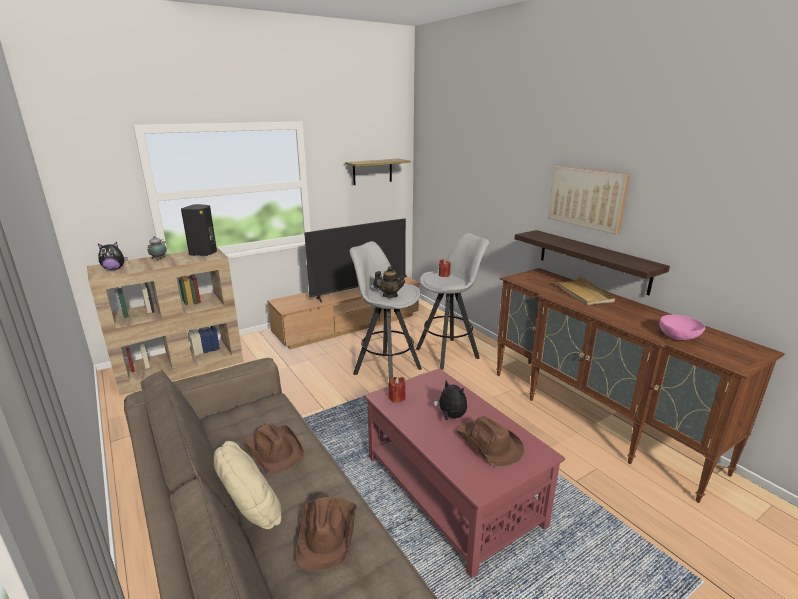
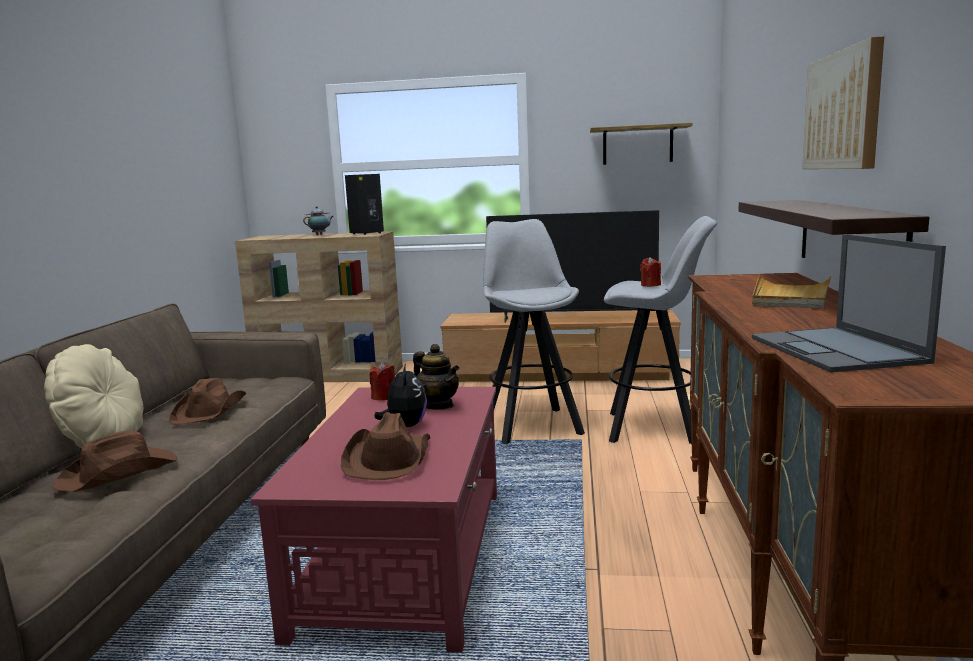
camera: 40 degrees right, 10 degrees down
(114, 269) = (270, 237): plush toy -> none
(390, 295) = (522, 293): teapot -> teapot (438, 405)
(679, 337) = (837, 350): pink bowl -> laptop

